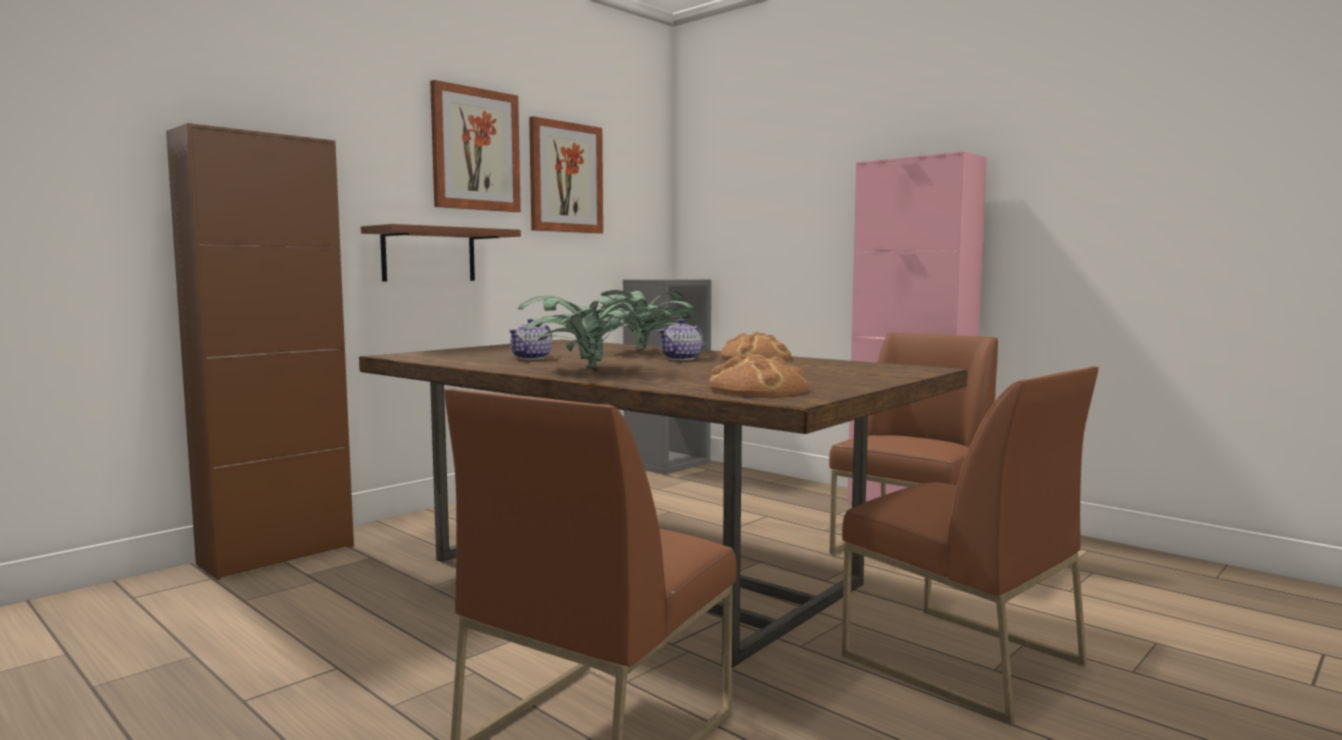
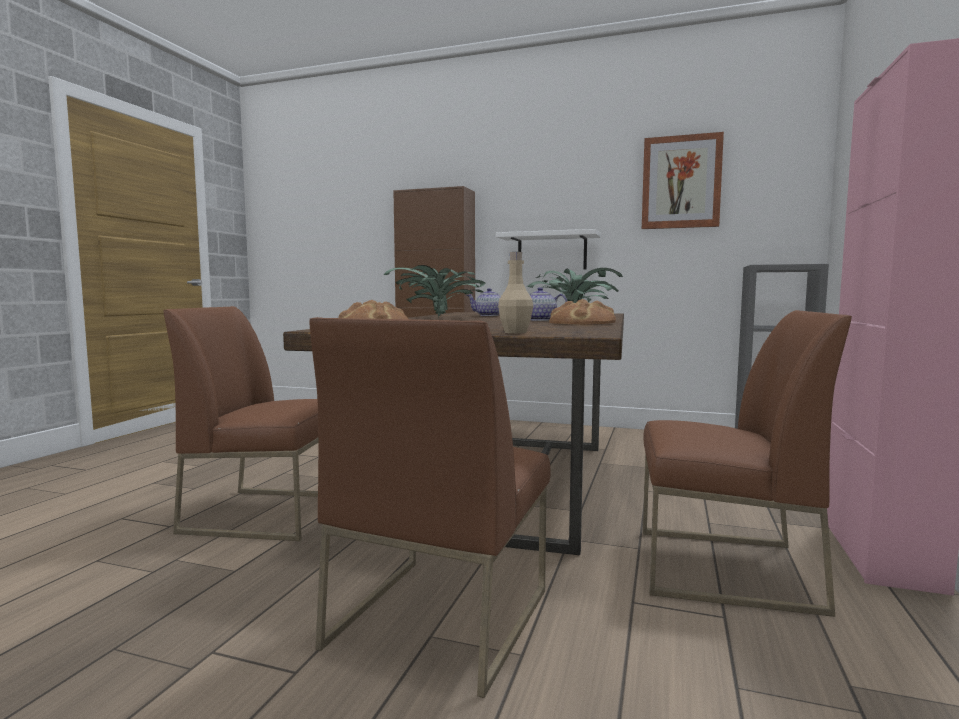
camera: 65 degrees right, 0 degrees up
(429, 255) = (552, 252): brown shelf -> white shelf
(475, 149) = (593, 174): picture -> none
(892, 374) = (515, 332): none -> beige bottle

